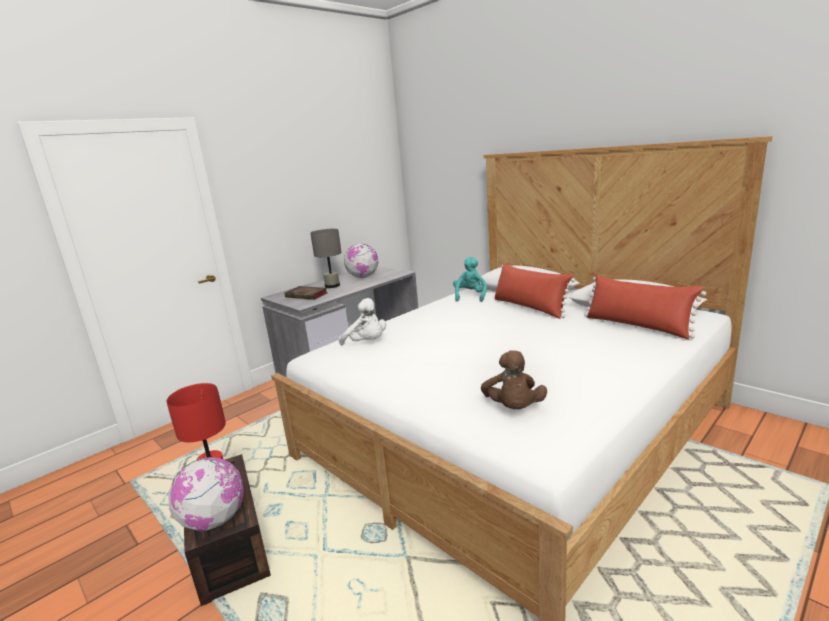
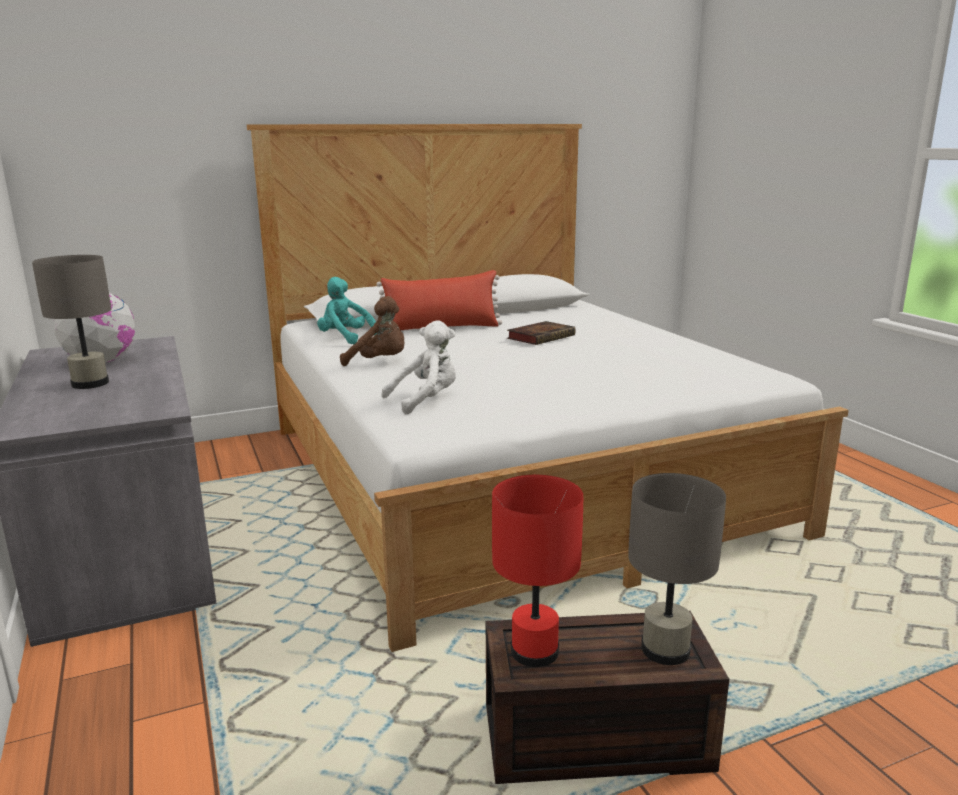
camera: 70 degrees left, 0 degrees up
(215, 520) = (665, 649): globe -> grey table lamp
(308, 295) = (102, 404): book -> book (541, 337)
(513, 408) = (692, 372): brown plush toy -> brown plush toy (380, 362)
(637, 326) = (561, 313): red pillow -> none

